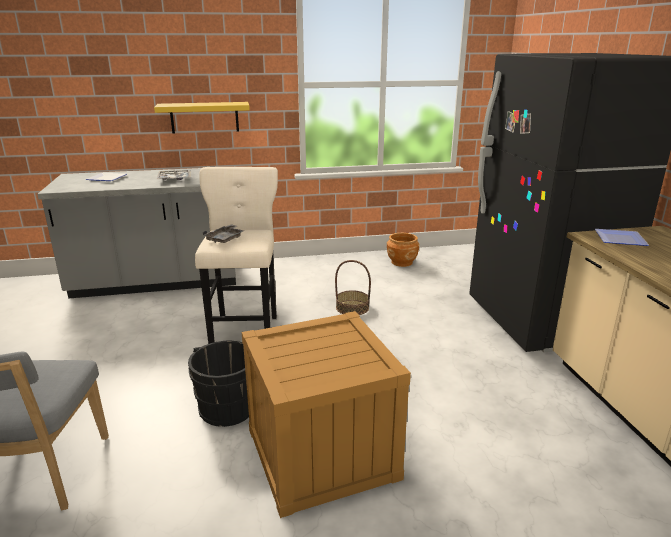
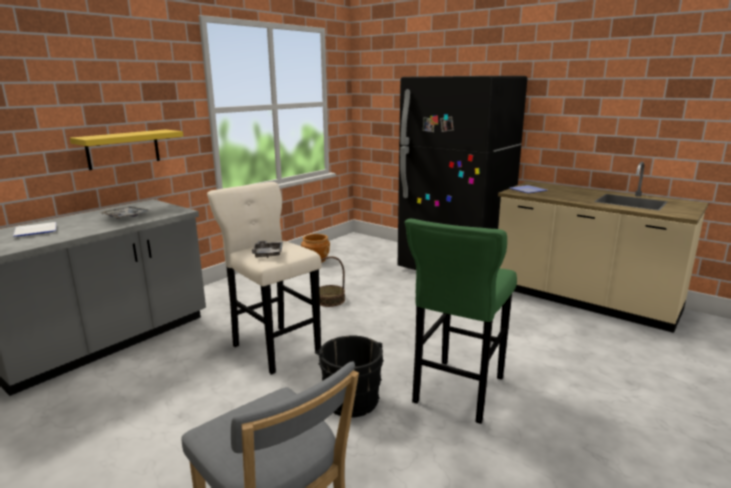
camera: 40 degrees left, 5 degrees down
(321, 453) = (457, 393): crate -> green stool

